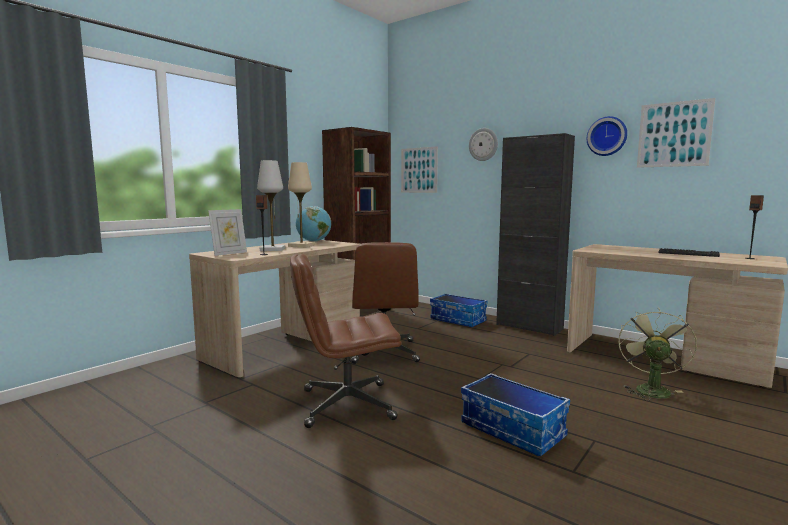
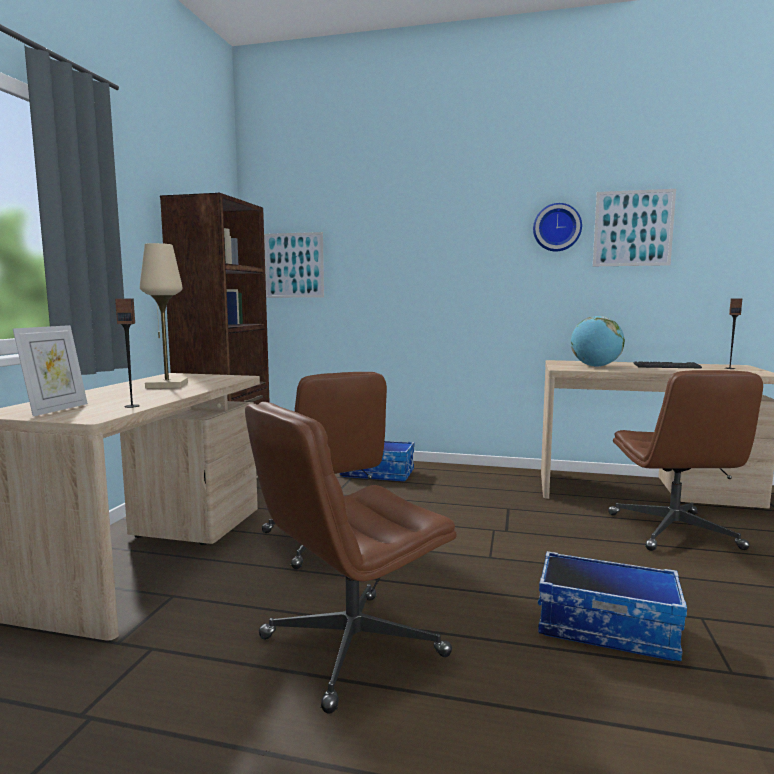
camera: 25 degrees left, 0 degrees up
(273, 249) = (129, 395): white table lamp -> none
(313, 241) = (171, 377): globe -> globe (595, 366)
(483, 144) = (392, 232): wall clock -> none
(529, 327) = (470, 471): black cabinet -> none
(650, 389) = (674, 532): green fan -> brown office chair

